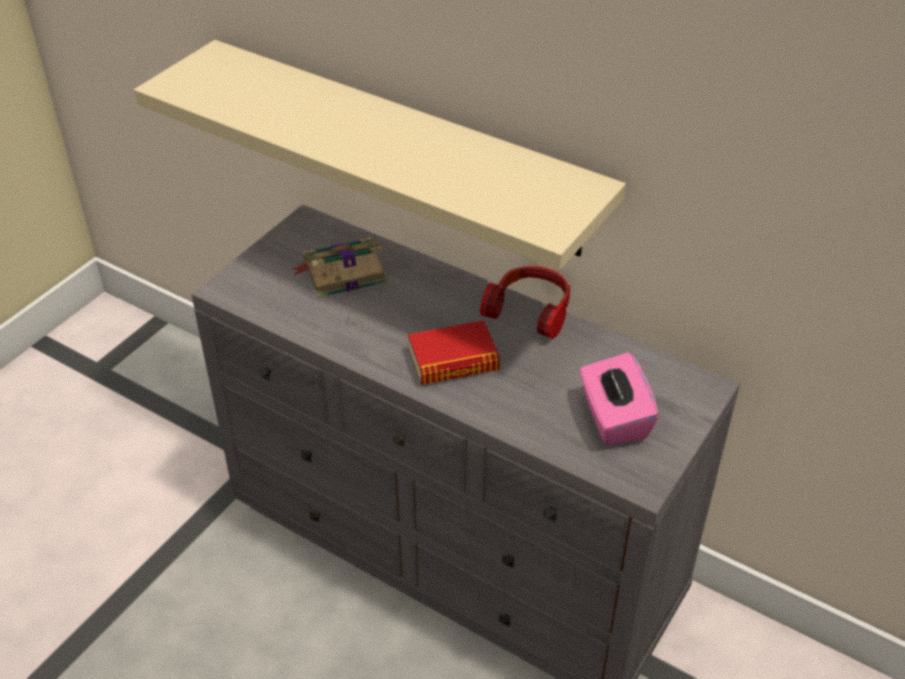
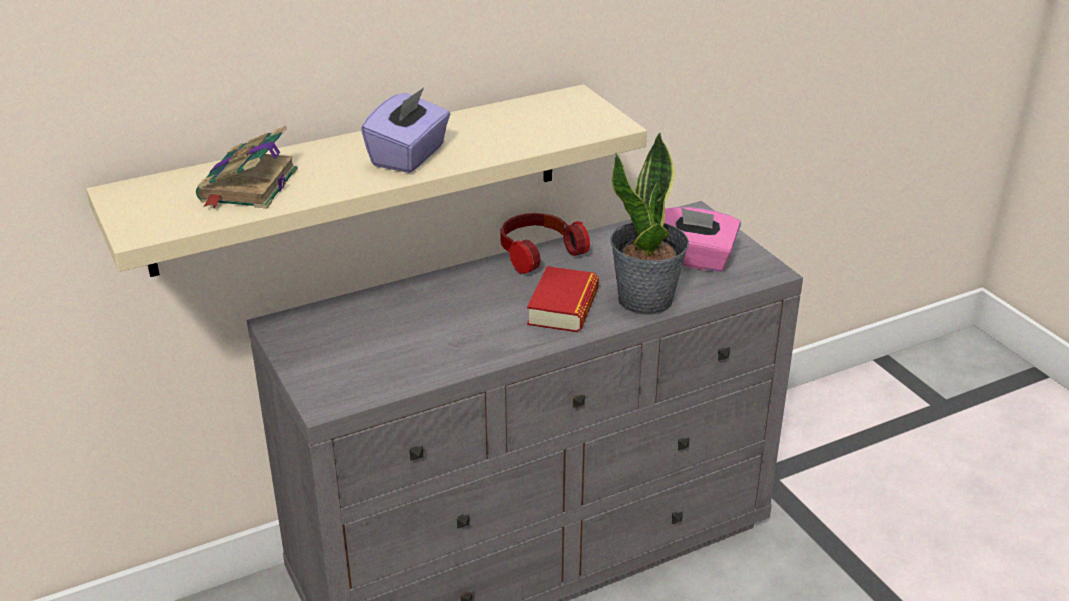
camera: 60 degrees left, 10 degrees down
(342, 273) = (383, 327): book -> book (247, 186)
(379, 146) = (409, 156): none -> purple tissue box
(510, 409) = (646, 300): none -> potted plant

